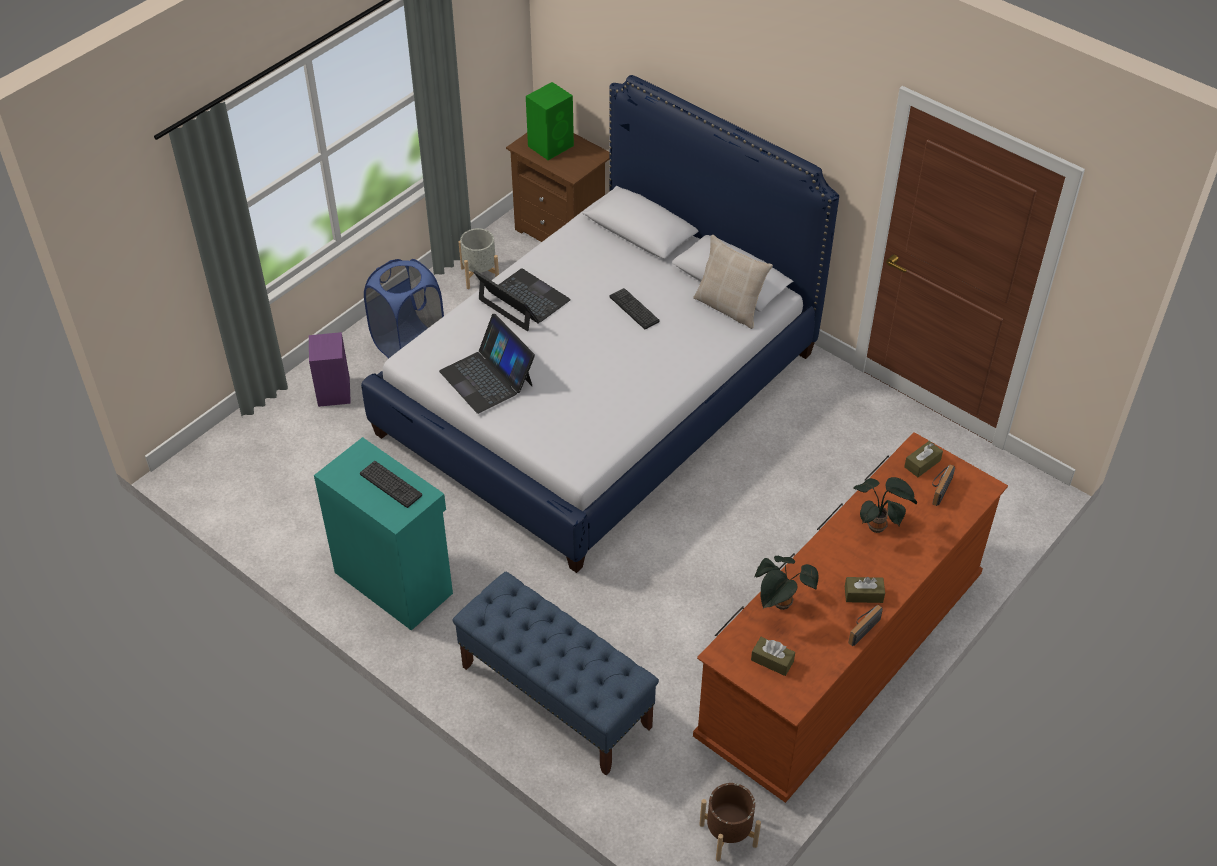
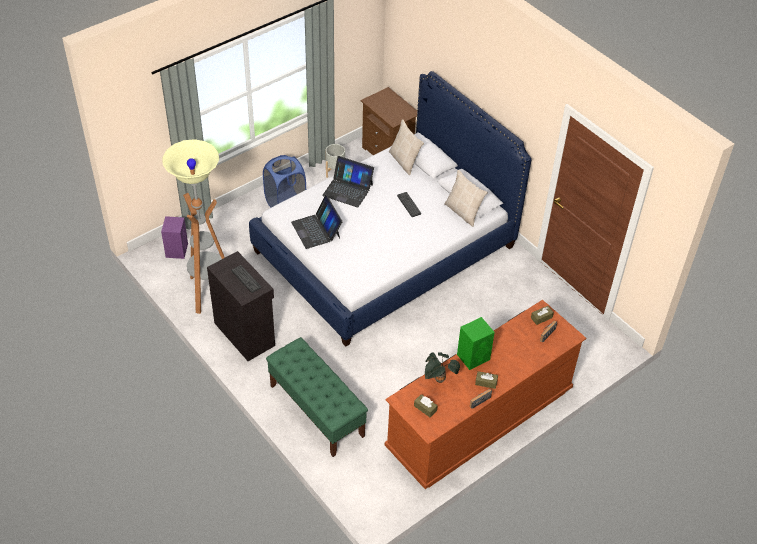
camera: 10 degrees right, 0 degrees up
(312, 520) = (209, 292): none -> floor lamp
(334, 391) = (237, 223): purple speaker -> purple speaker (177, 250)
(394, 581) = (245, 333): turquoise cabinet -> black cabinet
(523, 300) = (348, 190): laptop -> laptop turned 150 degrees clockwise
(551, 145) = (386, 103): green speaker -> green speaker (474, 357)
(555, 696) = (316, 410): blue bench -> green bench
(606, 238) = (404, 161): none -> beige pillow
(728, 835) = (390, 500): brown planter -> none
(878, 526) = (506, 347): potted plant -> none

